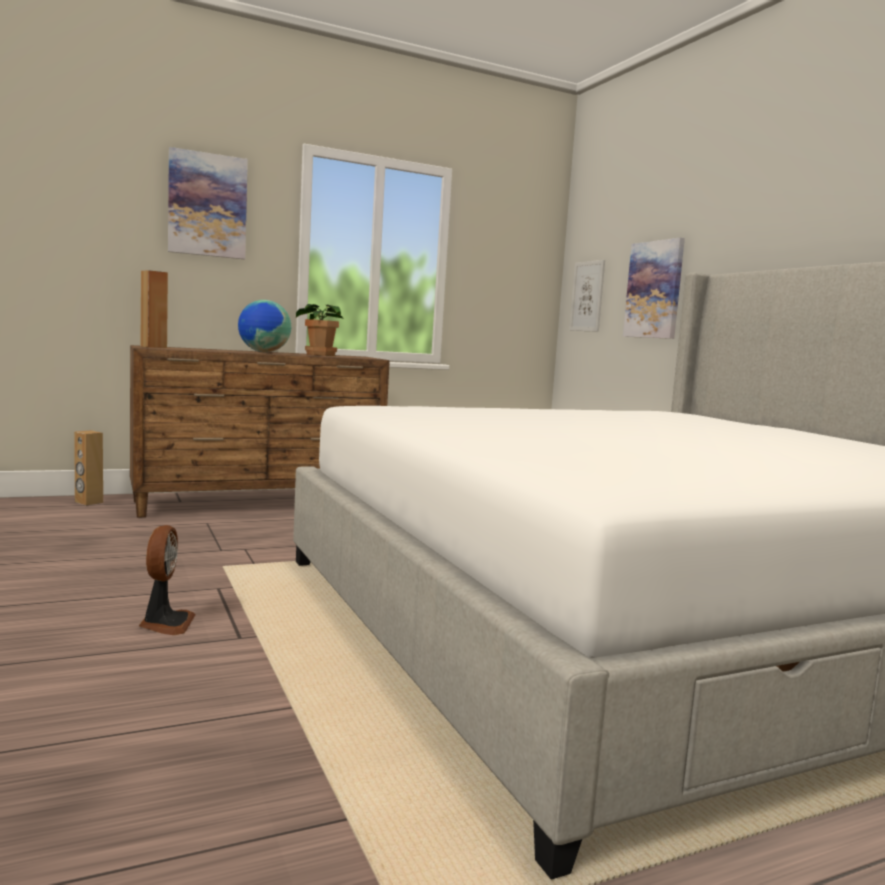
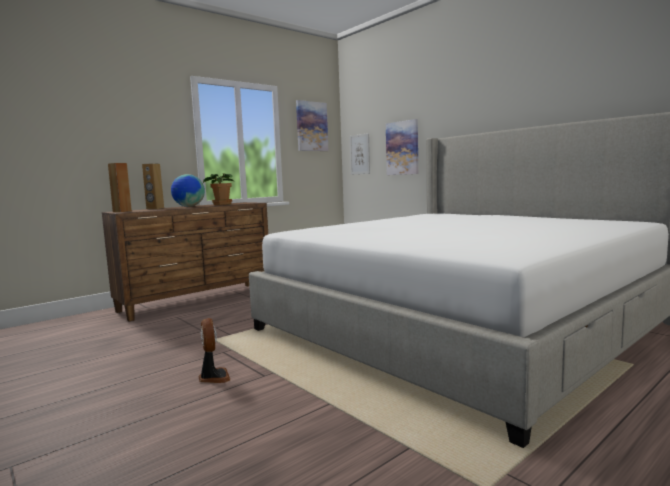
camera: 15 degrees left, 0 degrees up
(88, 502) = (86, 318): brown speaker -> brown speaker (155, 208)
(207, 205) = (136, 117): picture -> picture (311, 126)

